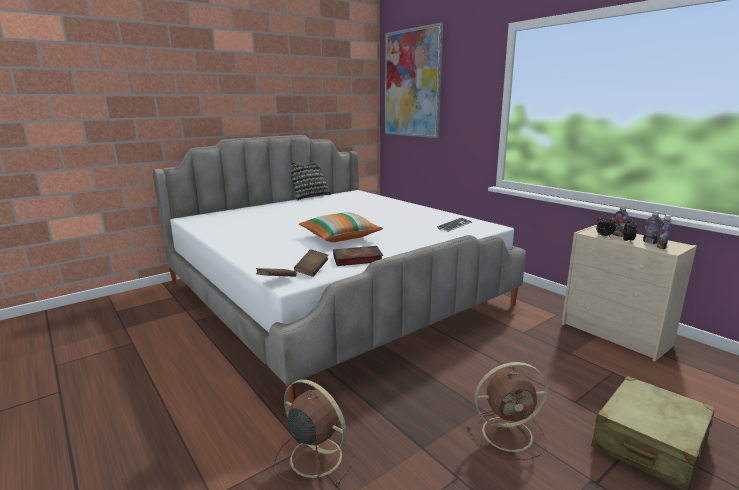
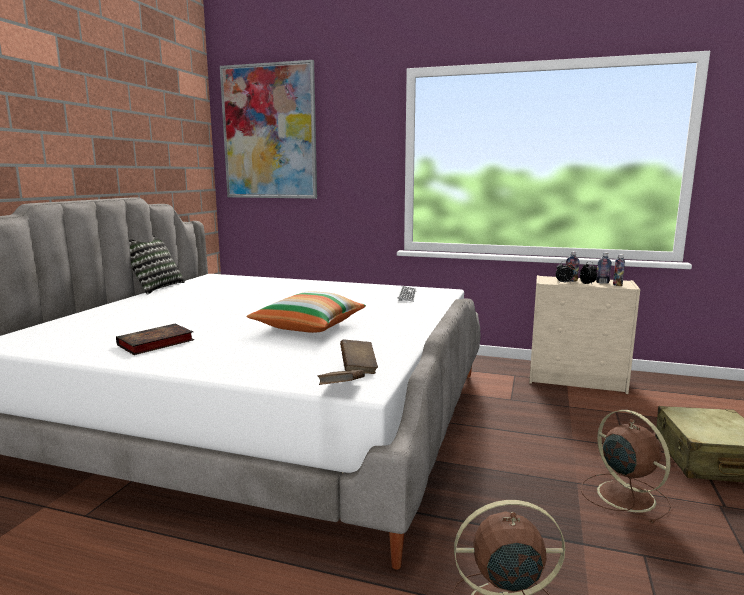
camera: 35 degrees left, 5 degrees down
(356, 259) = (382, 345): book -> book (154, 343)
(509, 433) = (623, 495): brown fan -> brown fan turned 75 degrees counterclockwise

